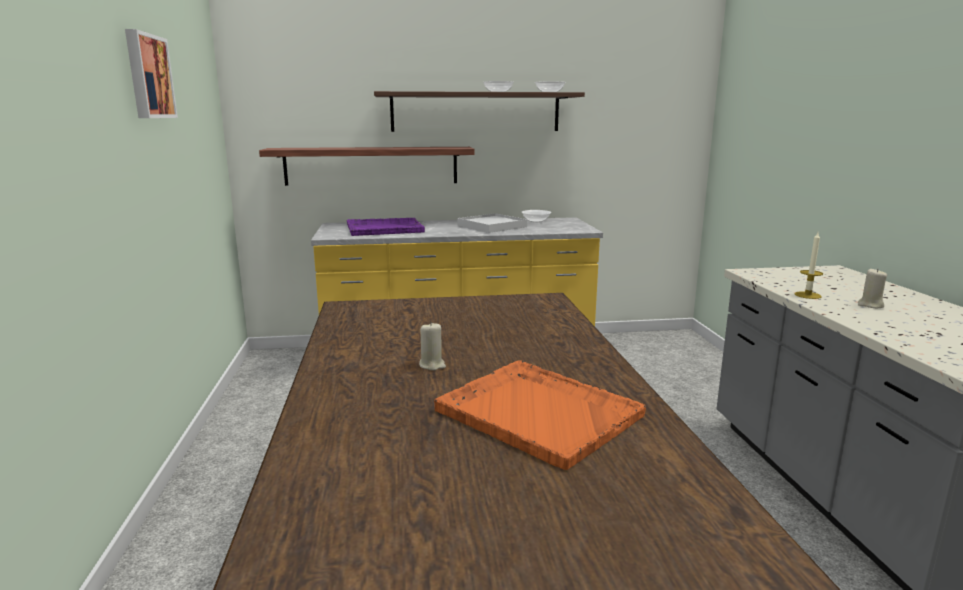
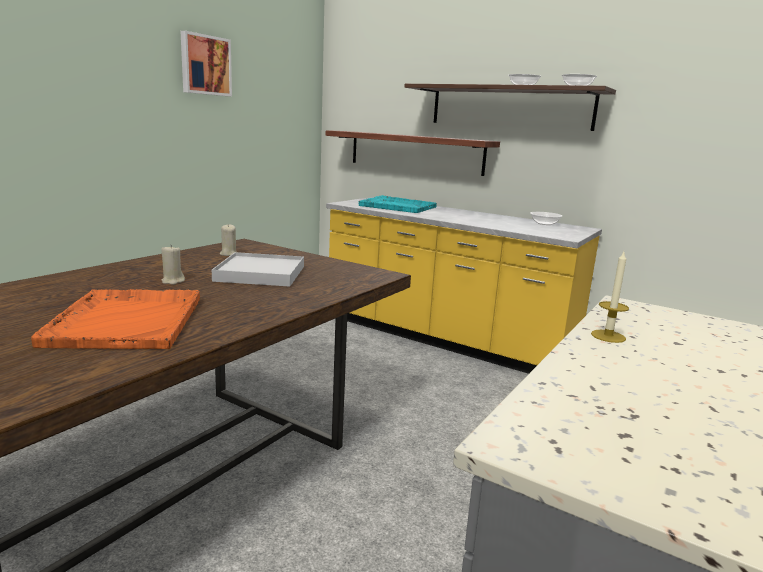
camera: 40 degrees right, 0 degrees up
(384, 228) = (397, 206): purple tray -> turquoise tray
(492, 226) = (487, 219): white tray -> white tray (260, 274)
(870, 305) = (655, 367): beige candle -> beige candle (228, 254)

